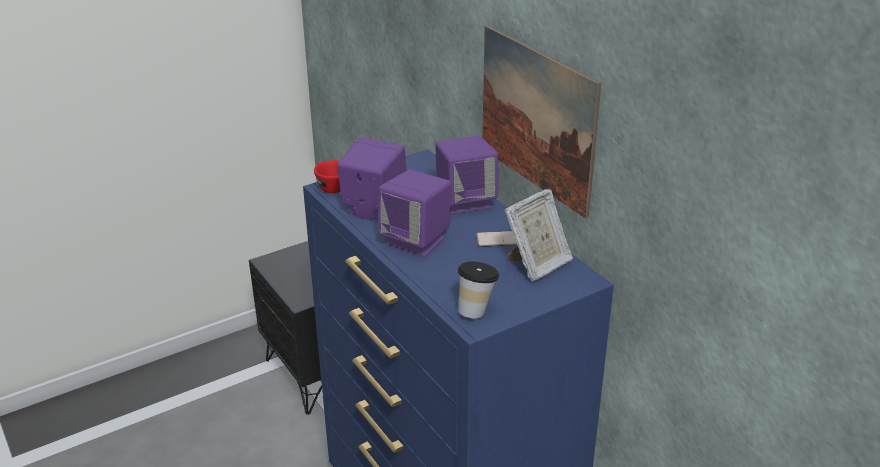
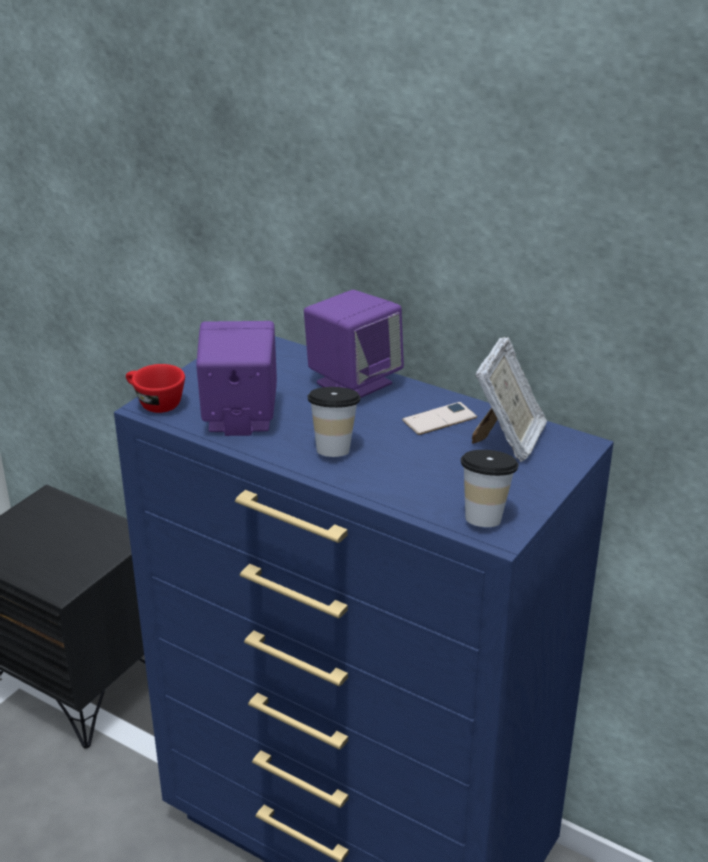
camera: 25 degrees left, 0 degrees up
(416, 241) = (334, 448): purple speaker -> cup
(537, 118) = (454, 248): picture -> none

